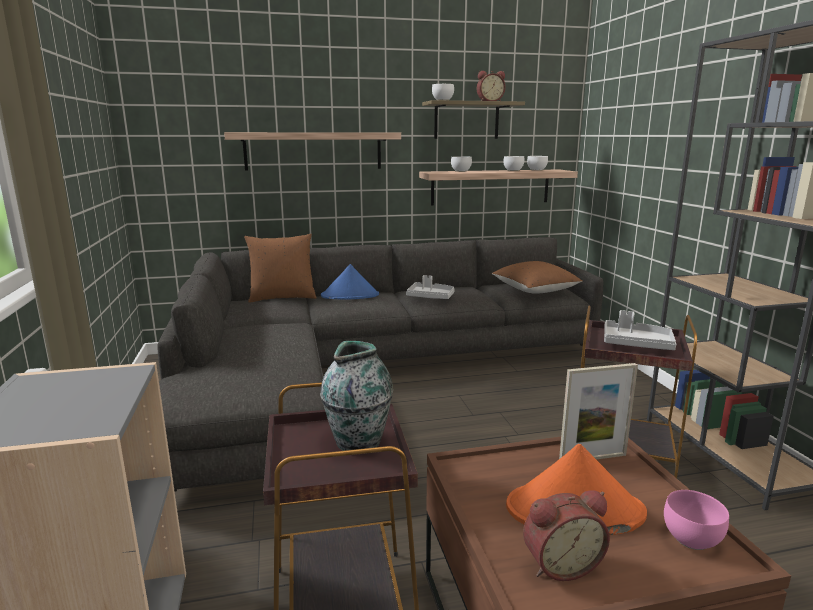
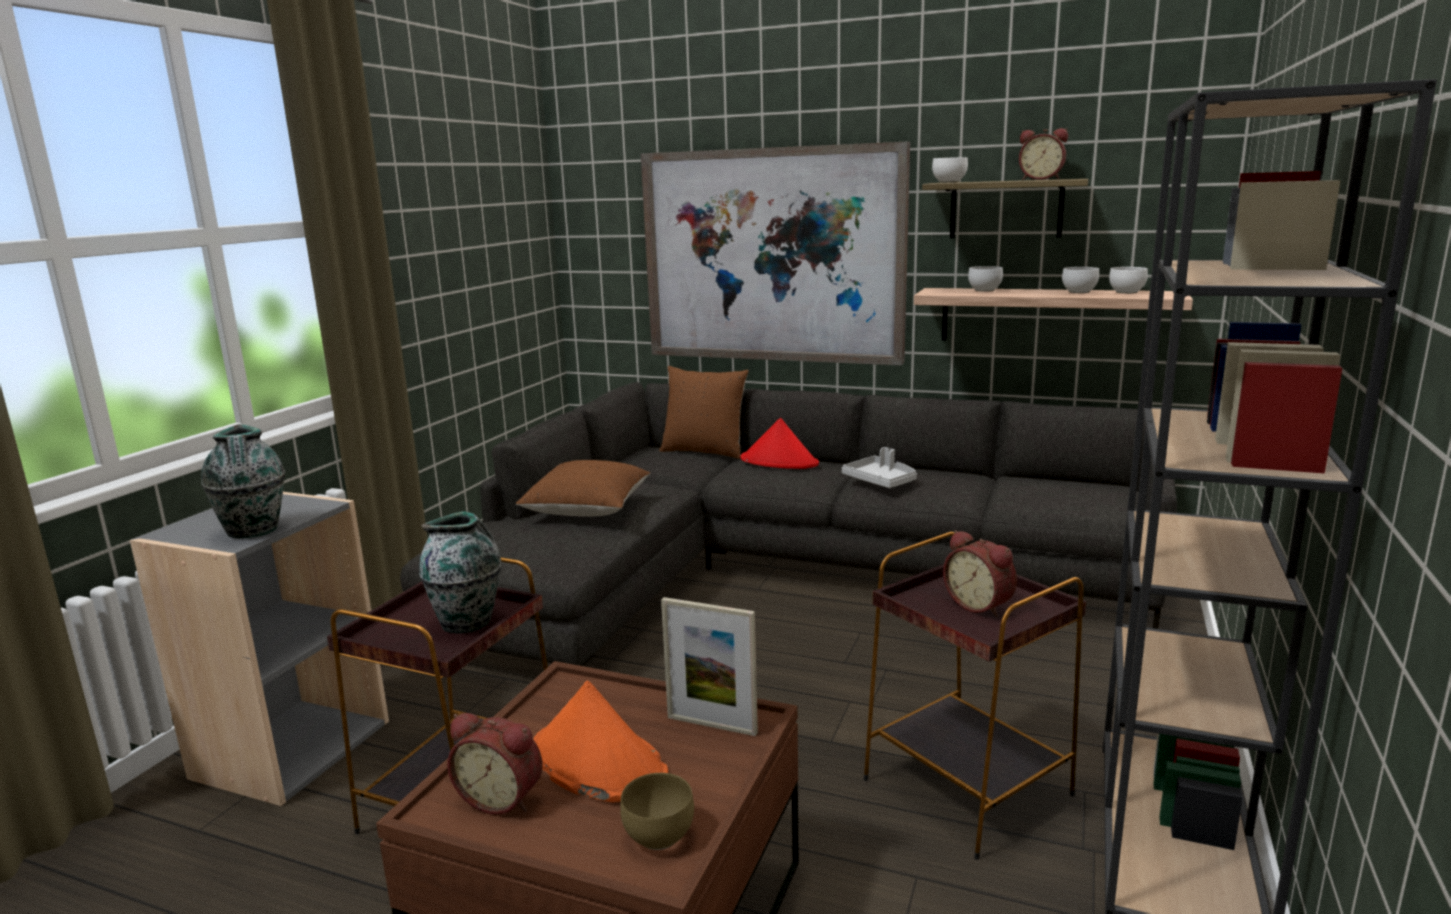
camera: 35 degrees right, 0 degrees up
(97, 410) = (253, 531): none -> vase
(313, 151) = (773, 256): shelf -> picture
(350, 296) = (779, 462): blue hat -> red hat
(535, 290) = (1062, 498): brown pillow -> brown pillow (587, 510)
(636, 344) = (980, 605): grey tray -> alarm clock
(693, 539) = (660, 838): pink bowl -> brown bowl

